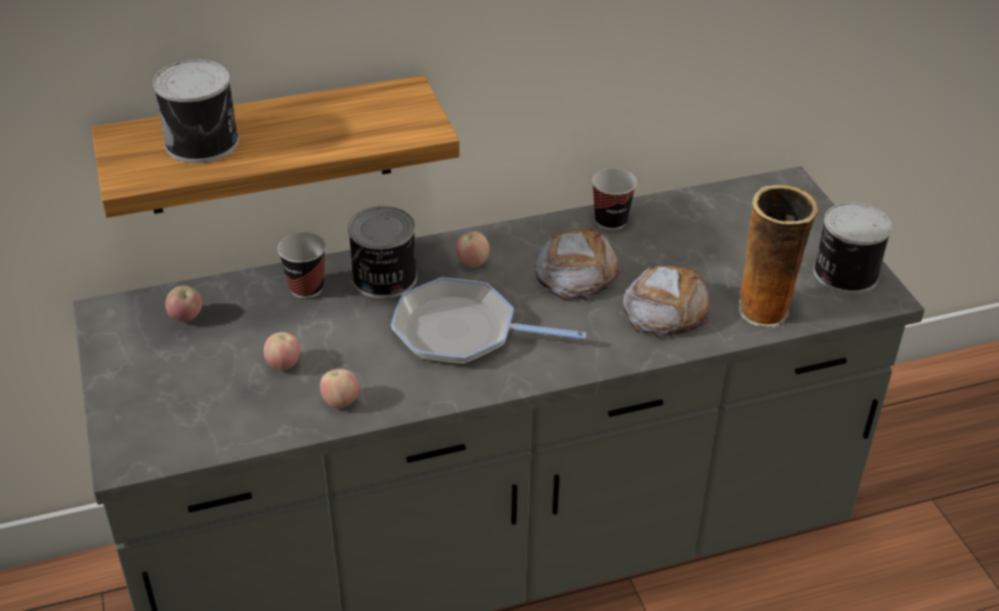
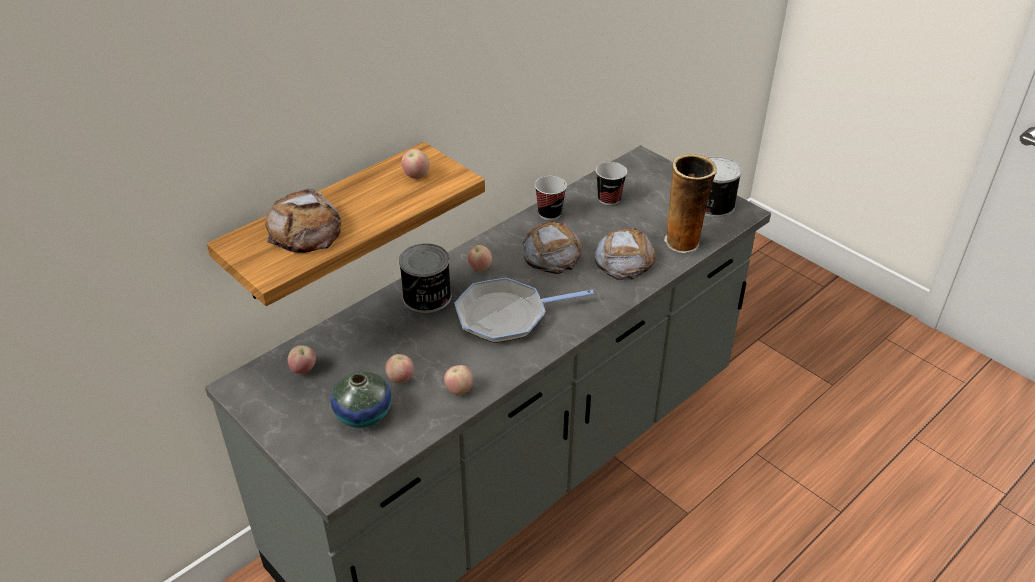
camera: 25 degrees left, 0 degrees up
(204, 142) = (305, 230): can -> bread
(213, 391) = (363, 414): none -> vase
(306, 288) = (377, 321): cup -> cup (609, 199)
(380, 114) = (416, 176): none -> apple

